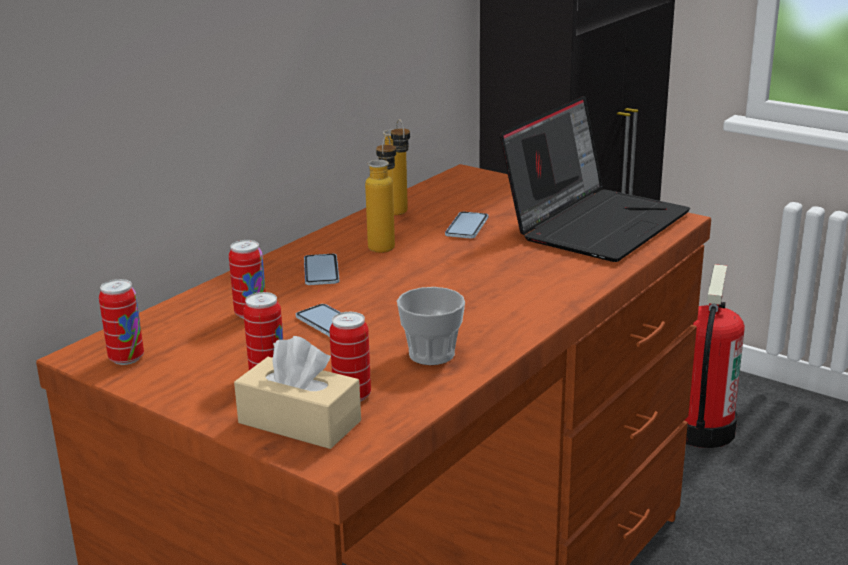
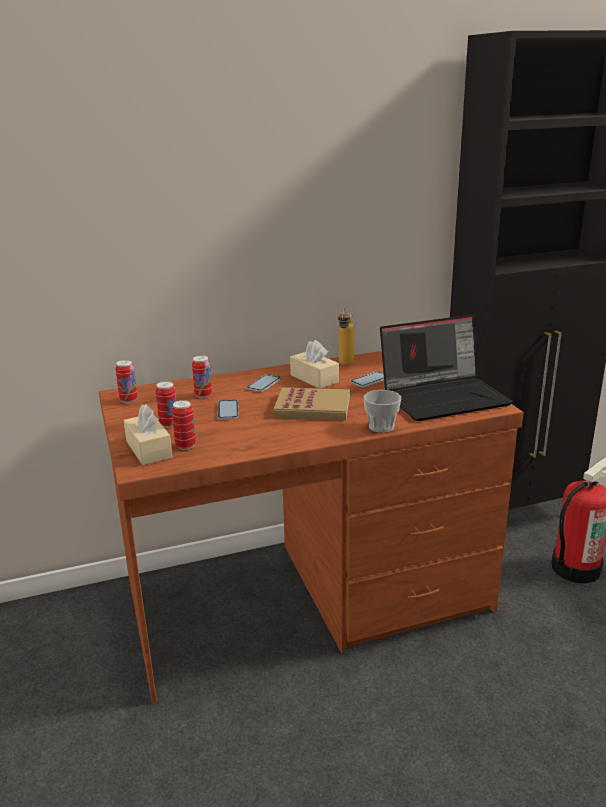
camera: 35 degrees right, 0 degrees up
(385, 244) = (314, 378): bottle -> beige tissue box
(431, 354) = (248, 438): cup -> cup (381, 427)
(450, 283) = (312, 407): none -> book

